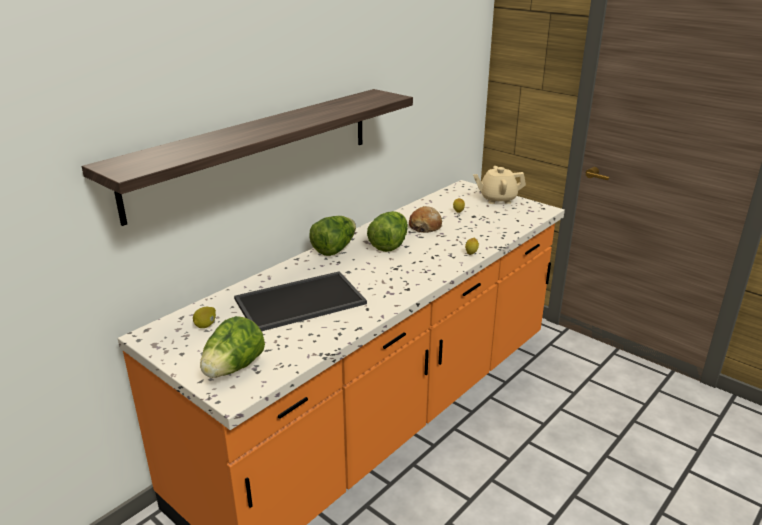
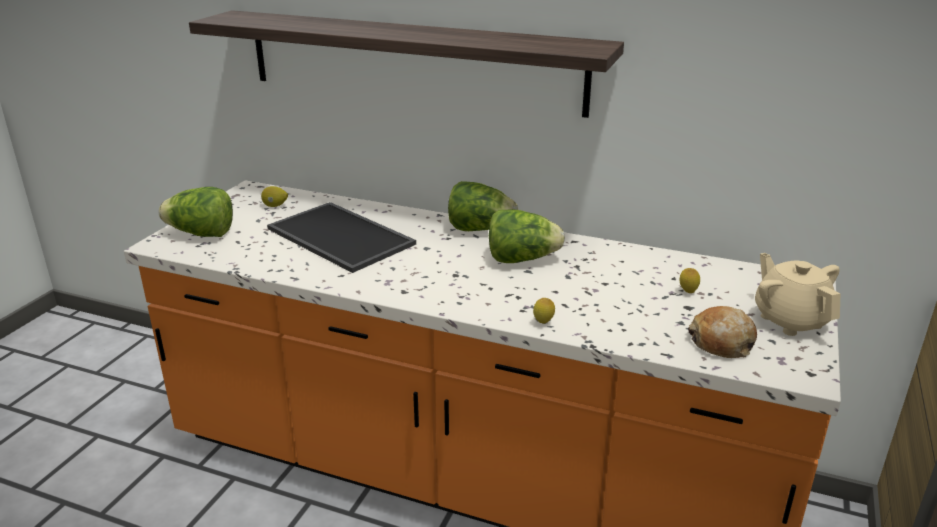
camera: 70 degrees right, 0 degrees up
(425, 226) = (606, 274): bread -> bread (721, 342)

